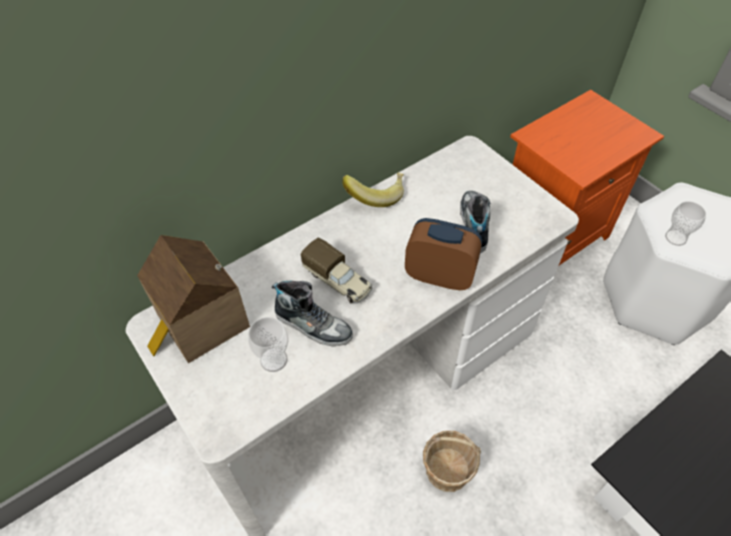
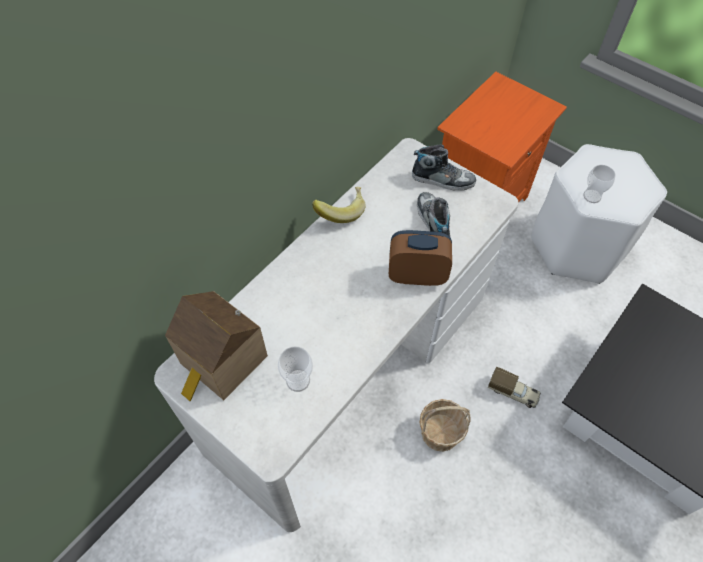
camera: 15 degrees left, 5 degrees up
(313, 325) = (322, 342): shoe -> shoe (443, 179)
(338, 281) = (332, 298): toy truck -> toy truck (513, 392)

